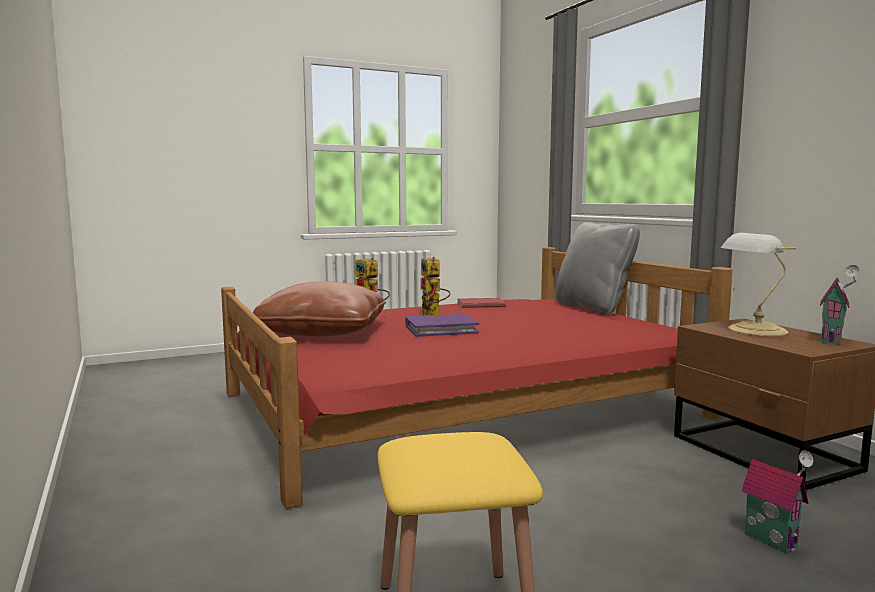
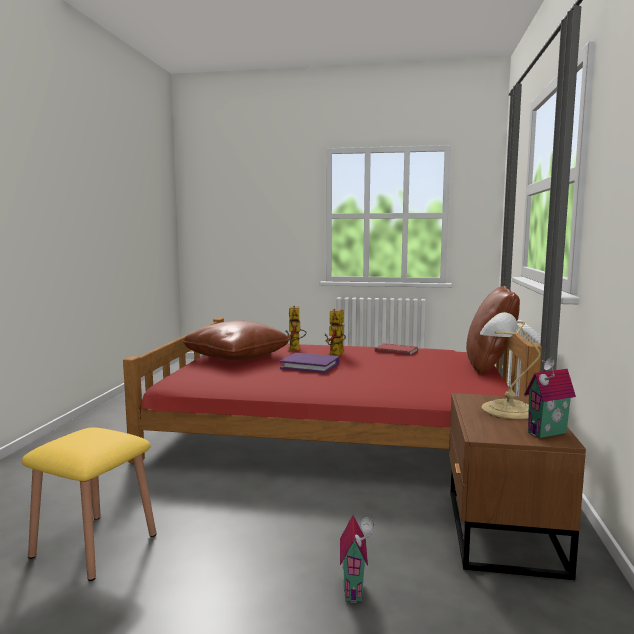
camera: 35 degrees right, 0 degrees up
(593, 308) = (490, 366): grey pillow -> brown pillow

